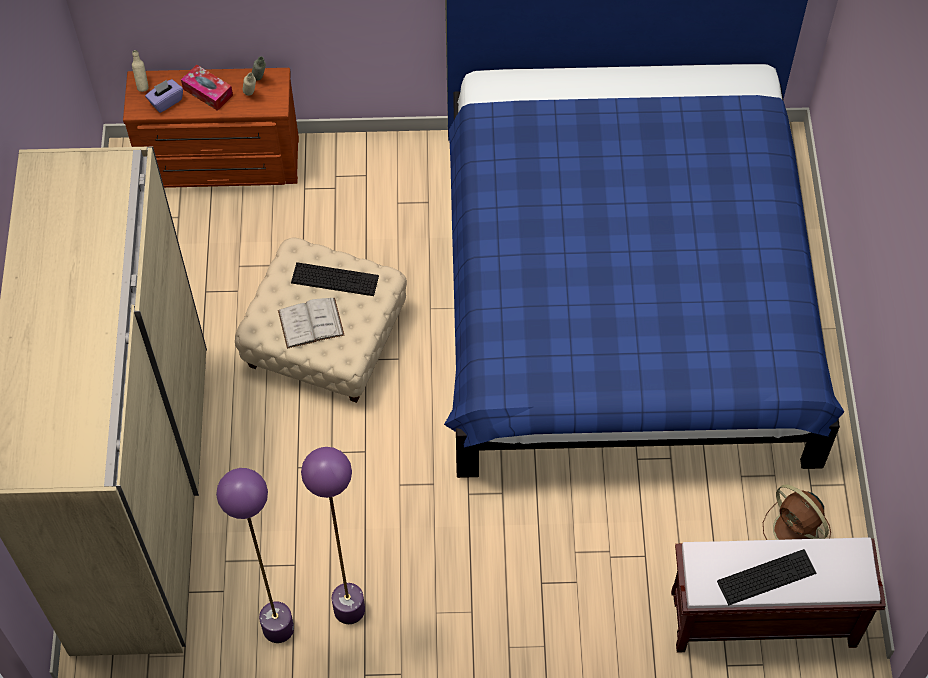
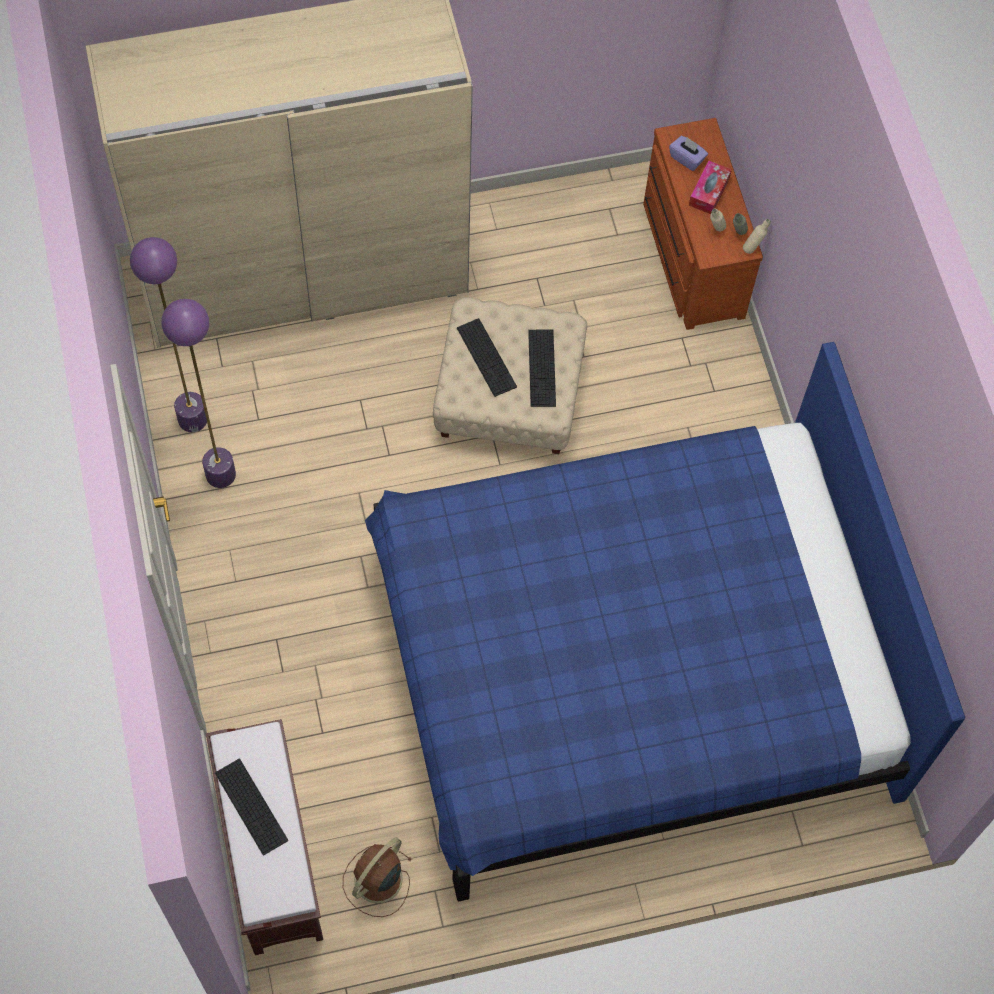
camera: 75 degrees right, 5 degrees up
(142, 85) = (701, 134): beige bottle -> beige bottle (753, 248)
(311, 323) = (486, 357): white book -> keyboard

